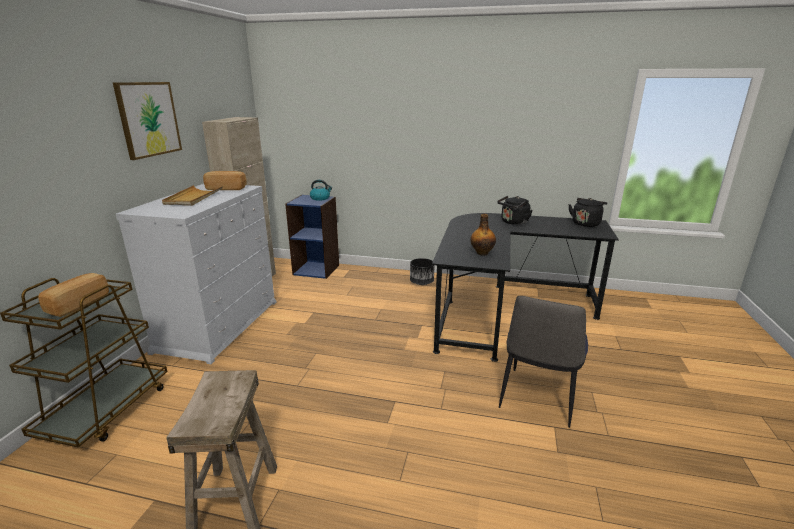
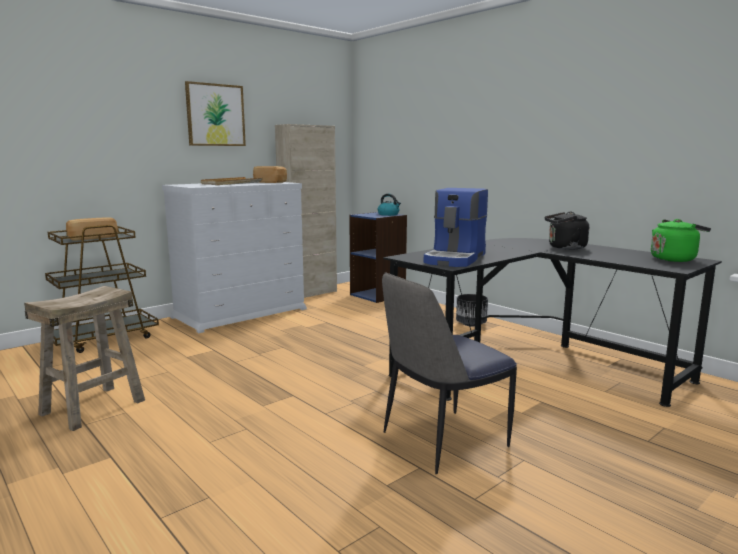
camera: 35 degrees right, 10 degrees down
(482, 253) = (456, 259): bottle -> coffee machine
(586, 223) = (674, 259): black kettle -> green kettle

